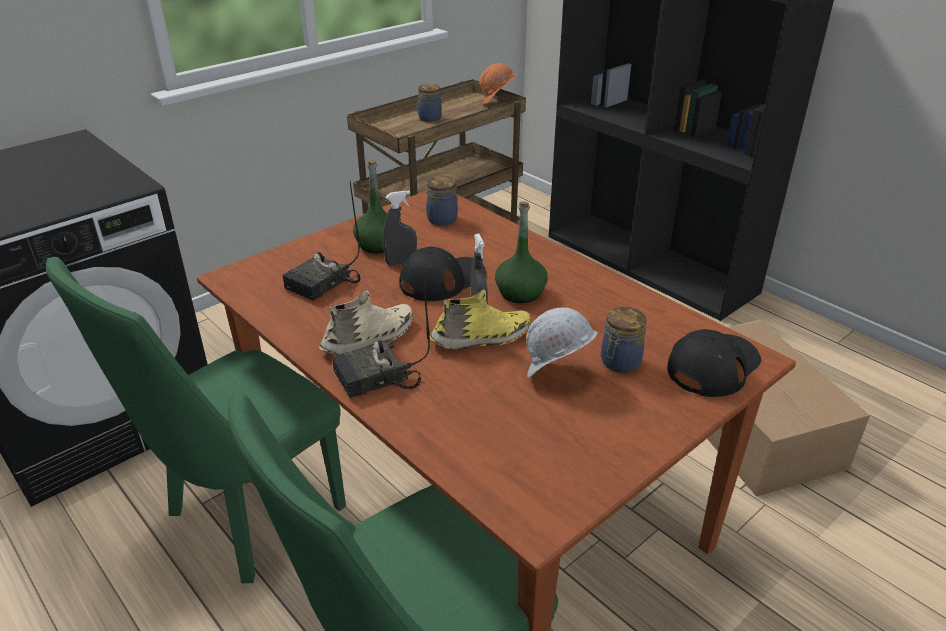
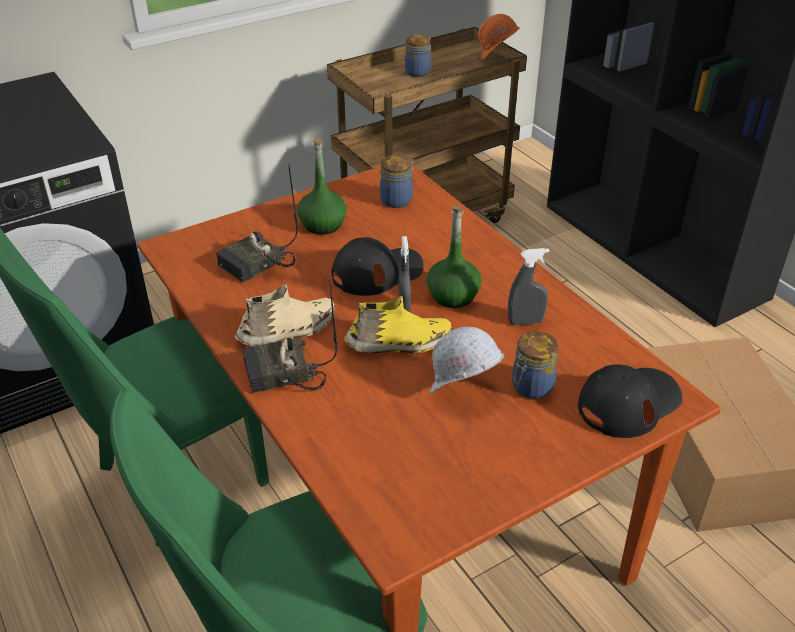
camera: 10 degrees right, 5 degrees up
(401, 262) = (340, 247): grey spray bottle -> grey spray bottle (525, 322)

